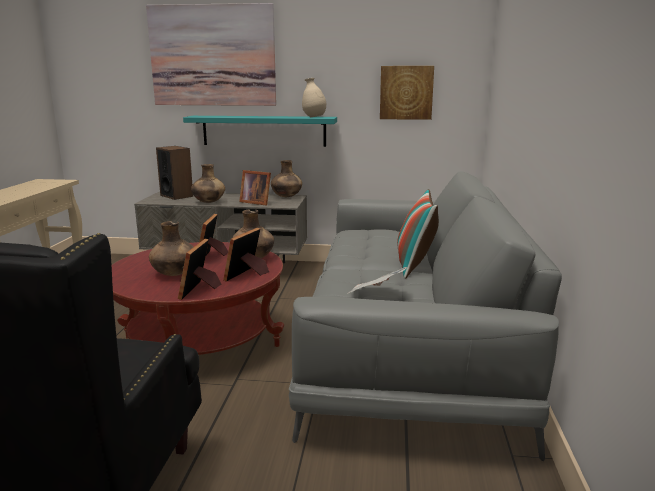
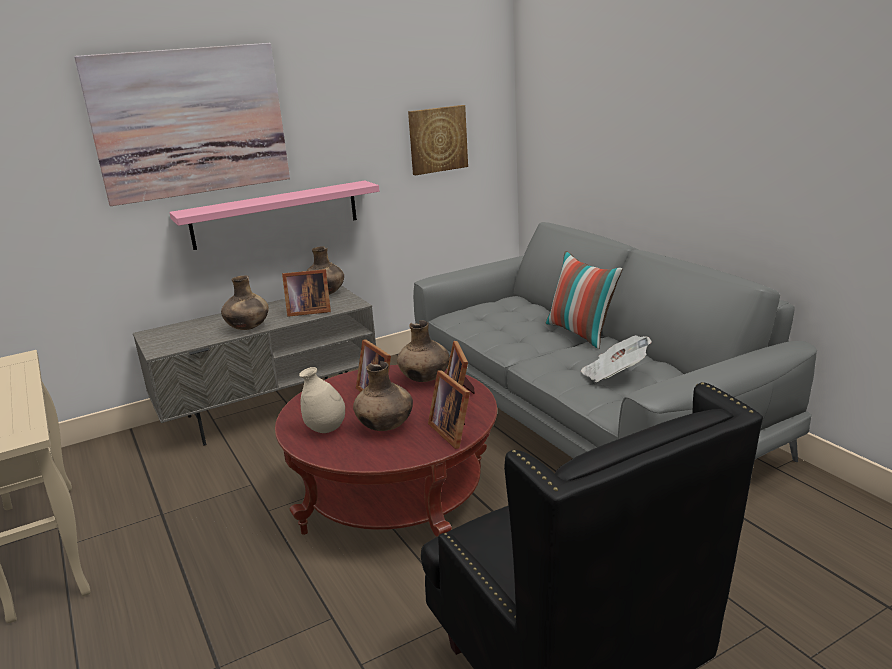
camera: 35 degrees left, 5 degrees up
(176, 196) = (179, 332): speaker -> none
(264, 131) = (275, 214): turquoise shelf -> pink shelf
(314, 117) = (348, 186): beige vase -> beige vase (326, 430)

